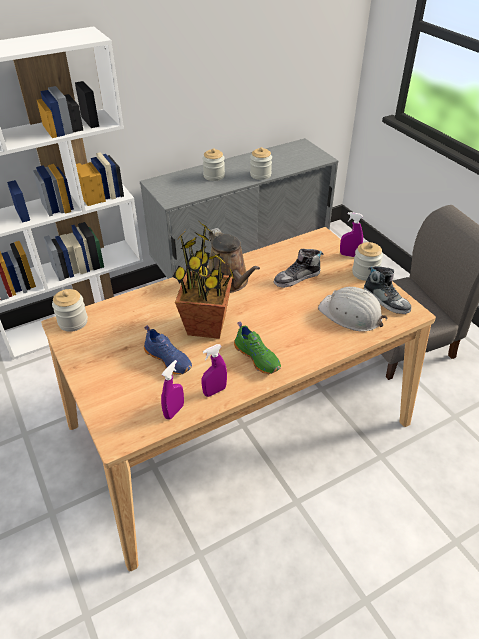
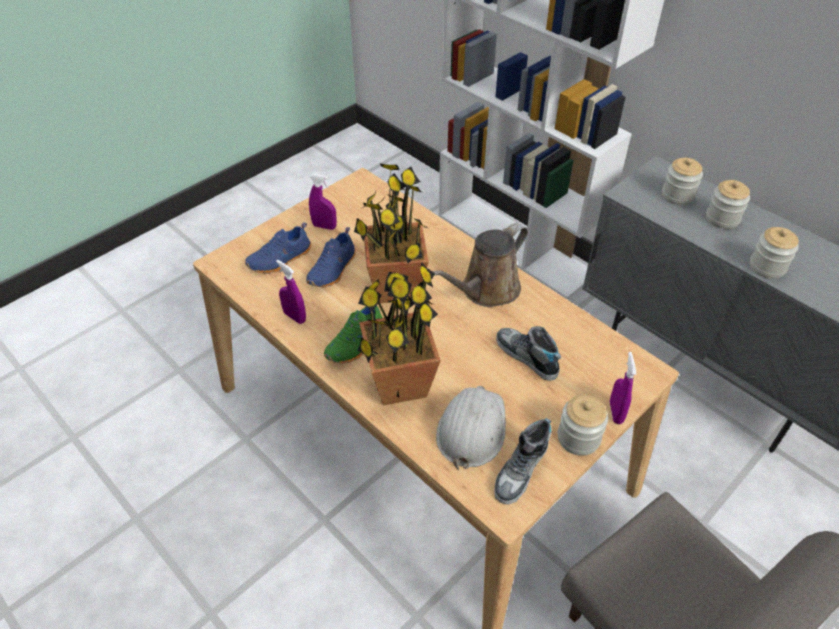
camera: 75 degrees right, 5 degrees up
(73, 322) = (367, 187): jar -> jar (677, 195)
(137, 392) = (280, 260): none -> blue shoe
(174, 411) = (260, 292): purple spray bottle -> purple spray bottle (324, 226)
(304, 341) = (399, 384): none -> potted plant

